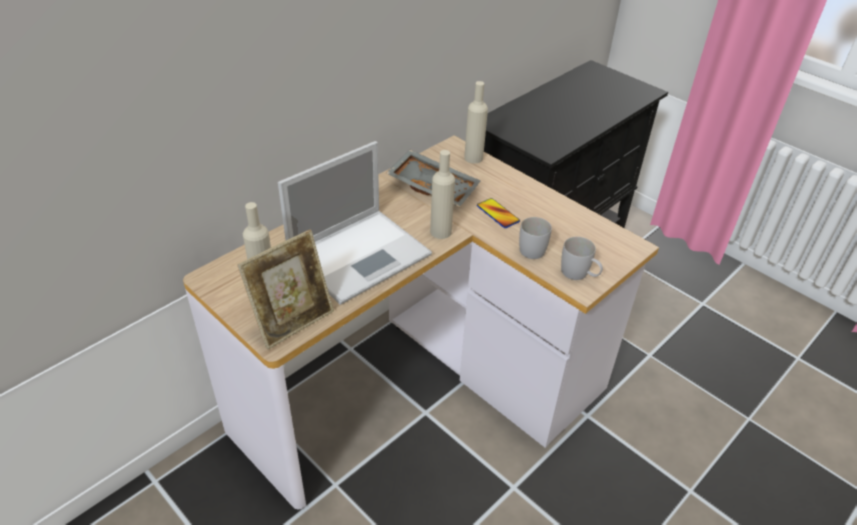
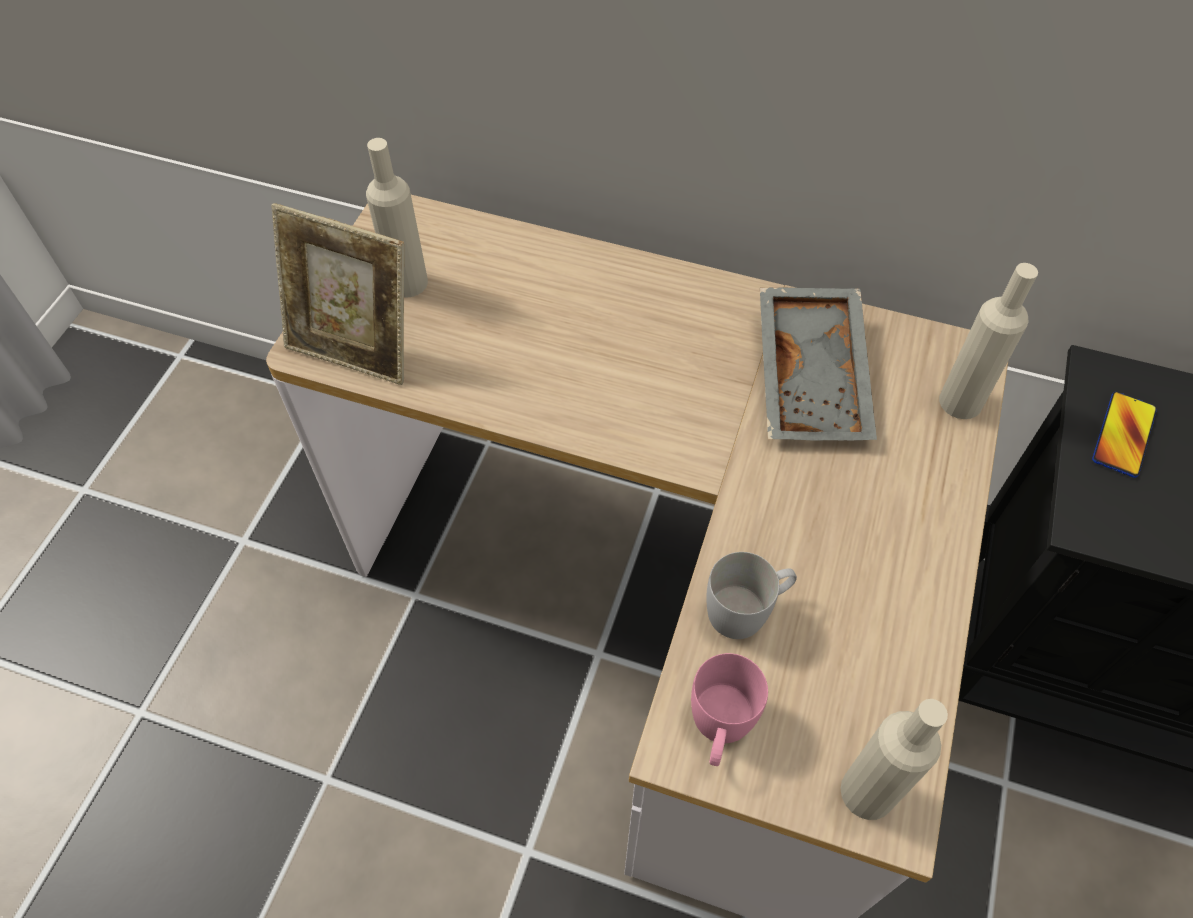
camera: 65 degrees right, 15 degrees up
(361, 254) = (555, 358): laptop -> none
(440, 232) = (689, 442): beige bottle -> beige bottle (867, 792)
(497, 214) = (810, 512): phone -> phone (1123, 435)
(579, 274) = (719, 728): white mug -> pink mug

